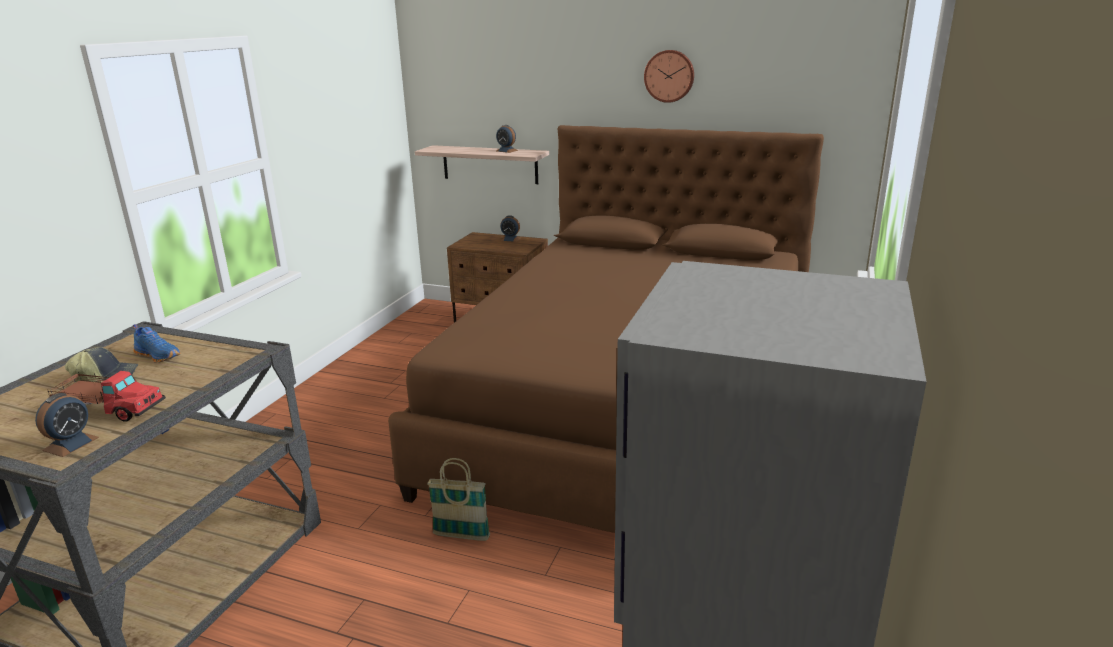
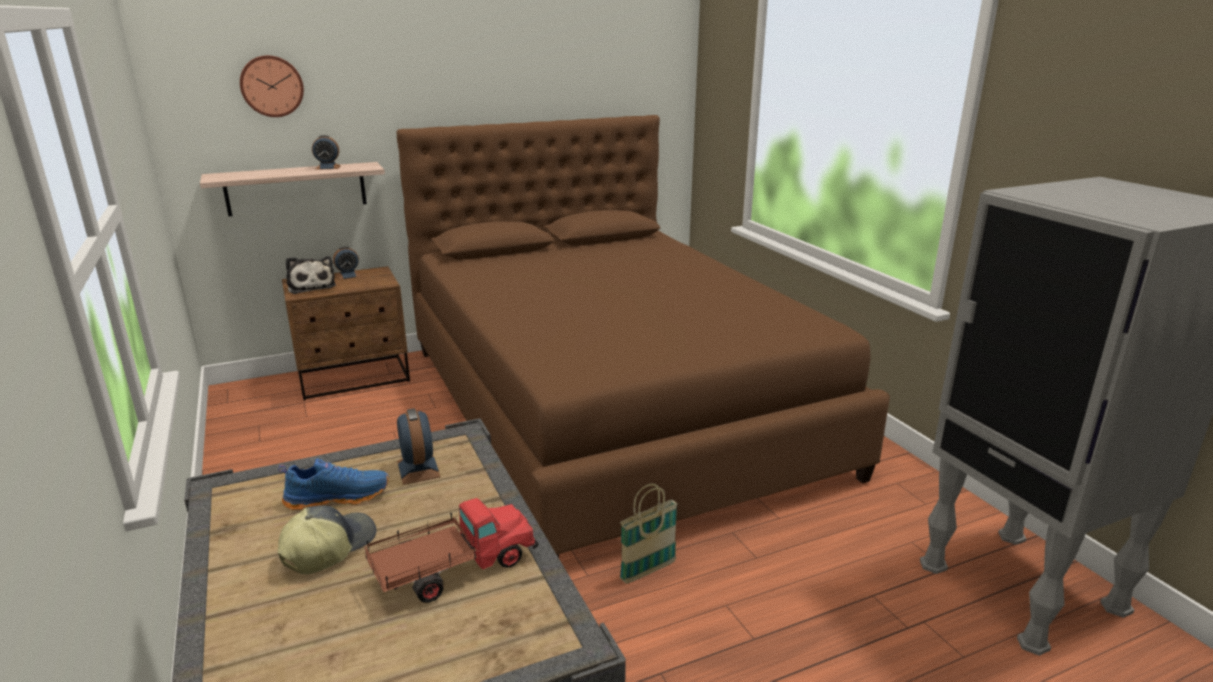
camera: 45 degrees left, 0 degrees up
(71, 444) = (509, 622): alarm clock -> alarm clock (418, 469)
(477, 241) = (311, 286): none -> plush toy
(669, 76) = (508, 67): wall clock -> wall clock (271, 86)

